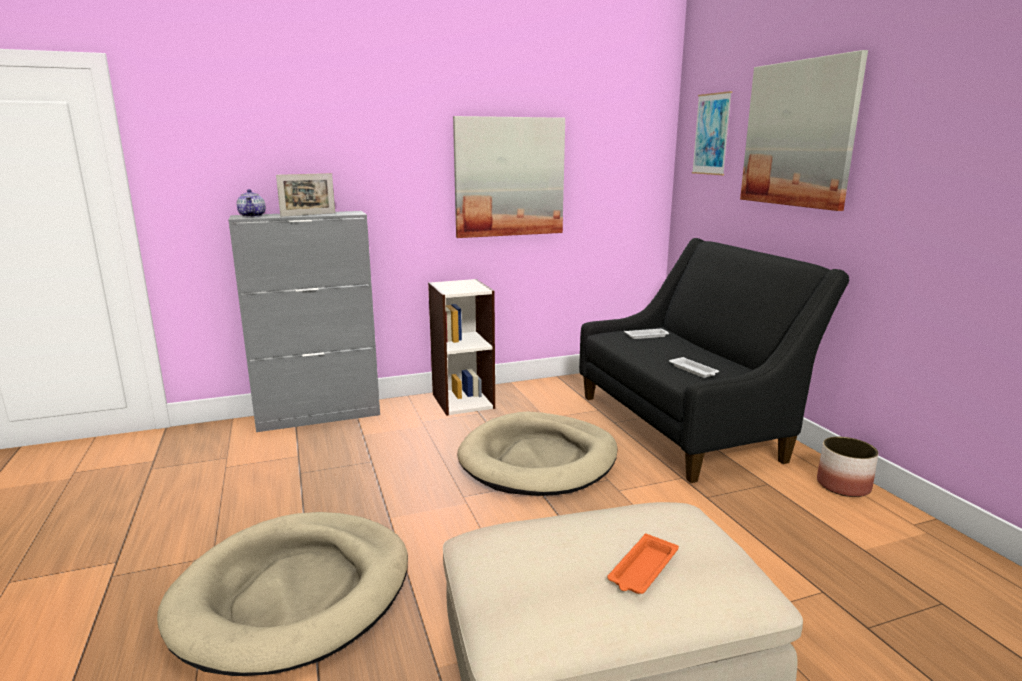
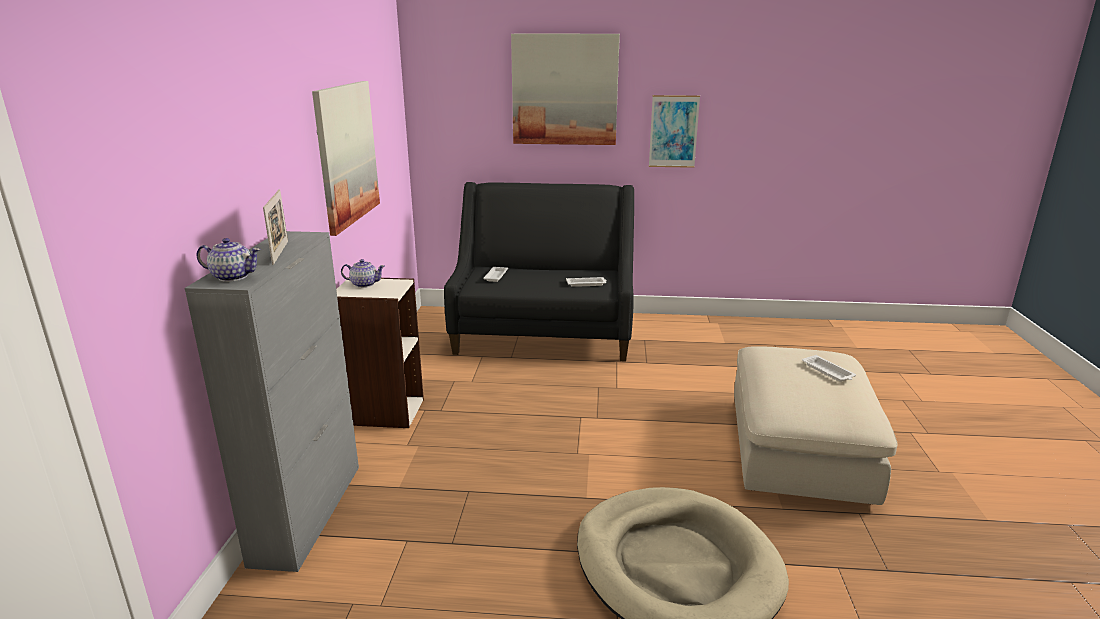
camera: 65 degrees left, 5 degrees up
(464, 283) = (364, 284): none -> teapot
(538, 459) = (544, 405): beige dog bed -> none
(642, 570) = (828, 372): orange tray -> white tray
(711, 134) = (459, 88): picture -> picture (673, 131)
(844, 486) = (661, 322): planter -> none

